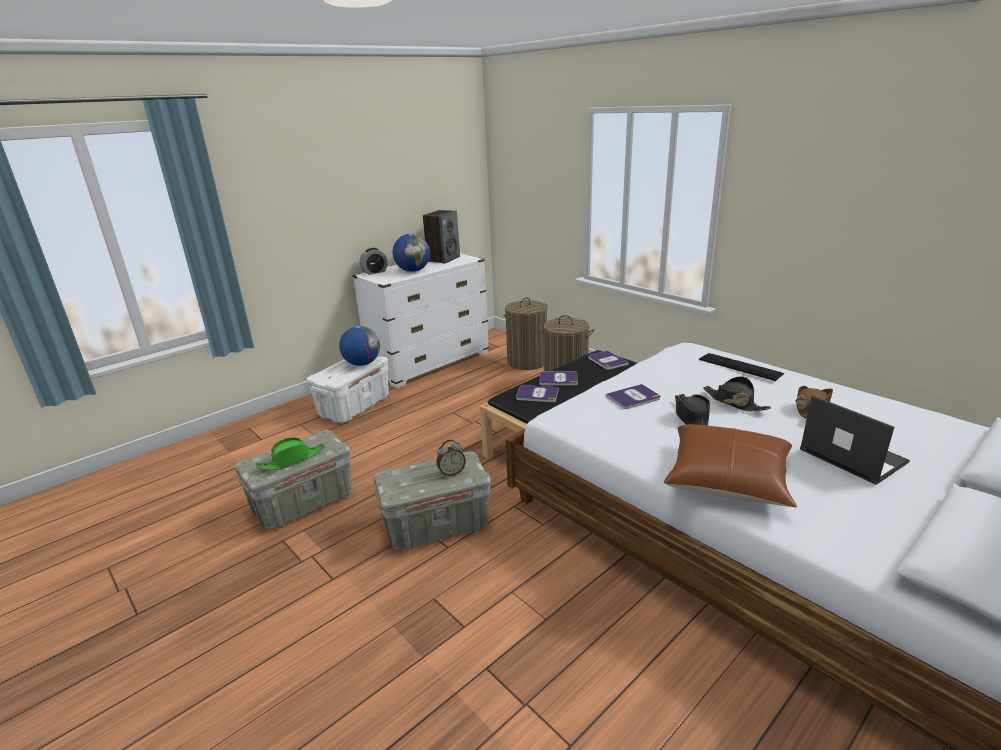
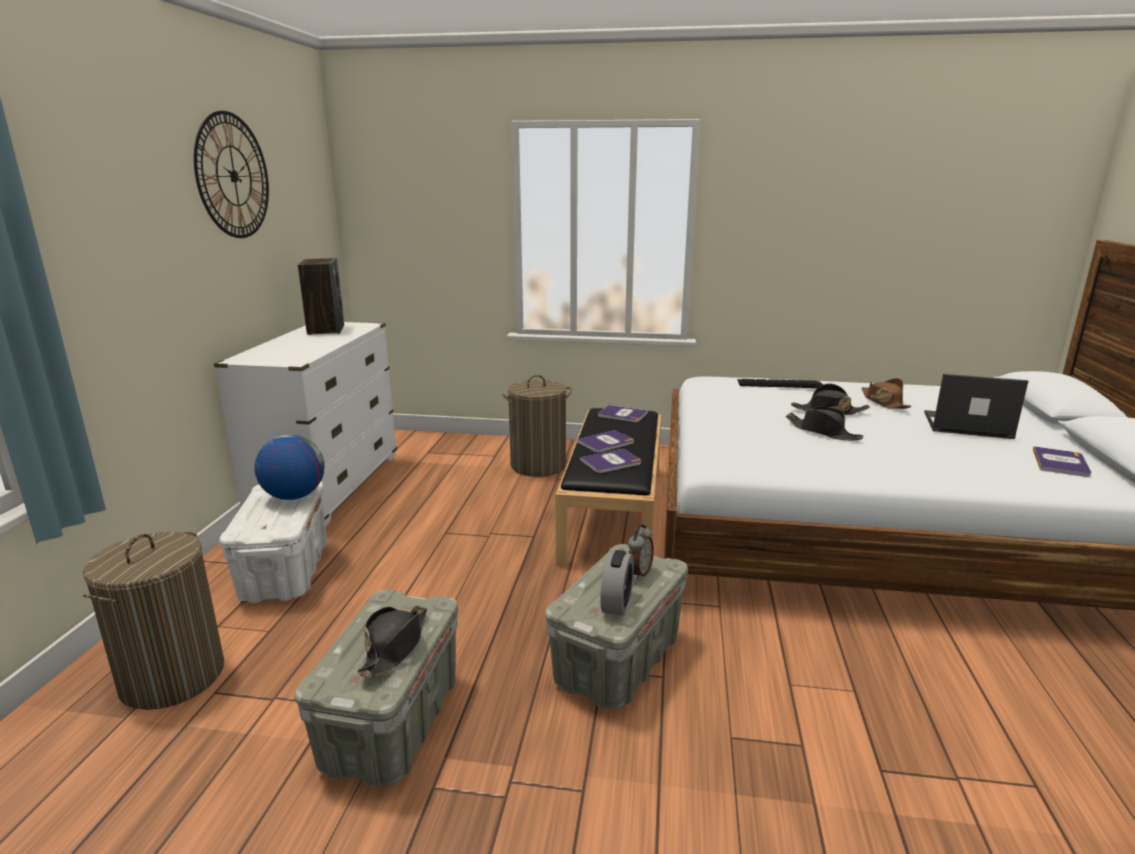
camera: 40 degrees left, 5 degrees down
(292, 460) = (395, 646): green hat -> black hat
(374, 272) = (248, 355): alarm clock -> alarm clock (617, 603)
(383, 158) = (233, 176): none -> wall clock
(413, 271) = (310, 346): globe -> none
(527, 362) = (459, 454): laundry basket -> laundry basket (173, 676)
(633, 397) = (748, 429): book -> book (1060, 463)
(727, 479) = (936, 467): brown pillow -> none

